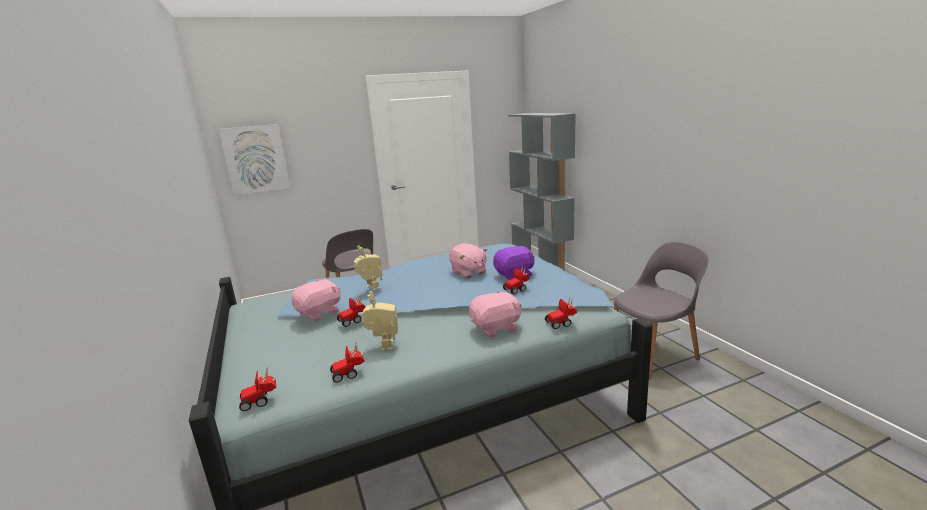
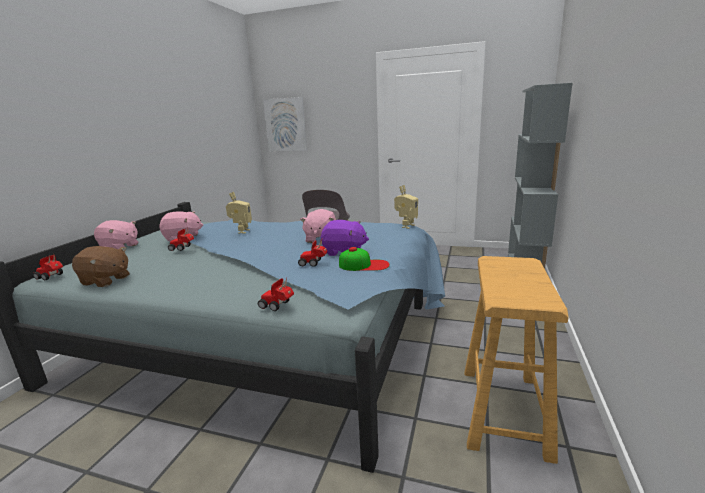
camera: 40 degrees right, 0 degrees up
(349, 374) = (105, 280): toy car -> brown plush toy
(383, 346) = (157, 271): toy robot -> toy robot (406, 226)
(496, 328) = (231, 288): pink plush toy -> pink plush toy (119, 247)
(553, 279) = (364, 265): none -> cap
(653, 354) = (503, 411): grey chair -> beige stool

